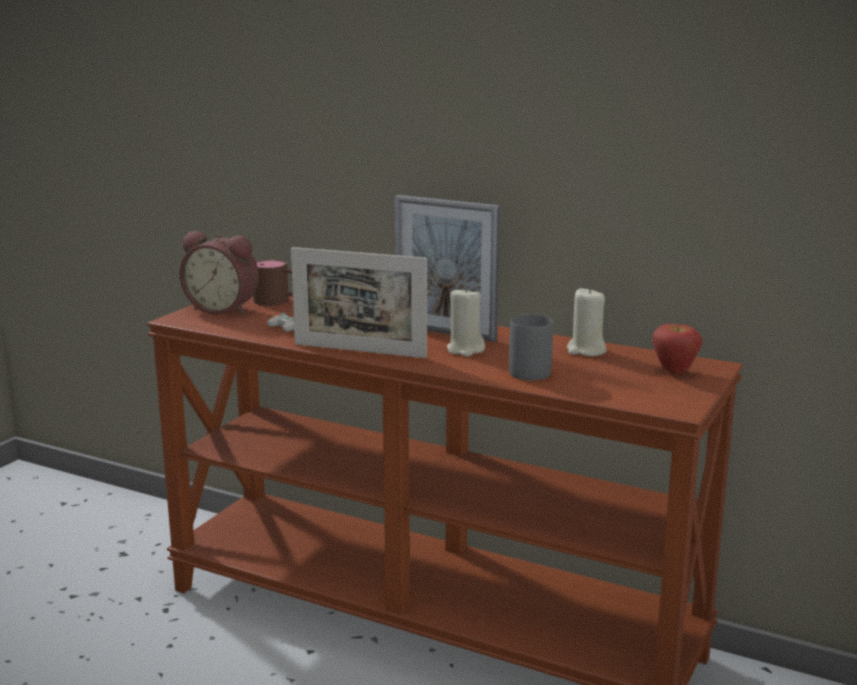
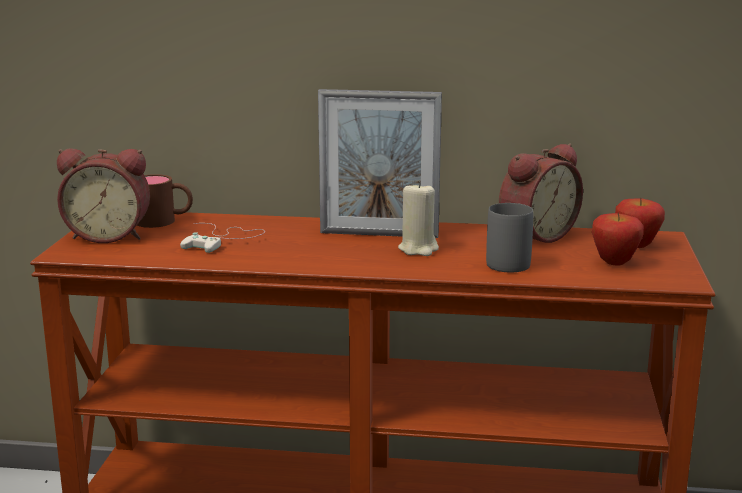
camera: 20 degrees left, 0 degrees up
(359, 351) = (311, 263): picture frame -> none
(586, 350) = (534, 236): beige candle -> alarm clock
(632, 384) = (614, 264): none -> apple

